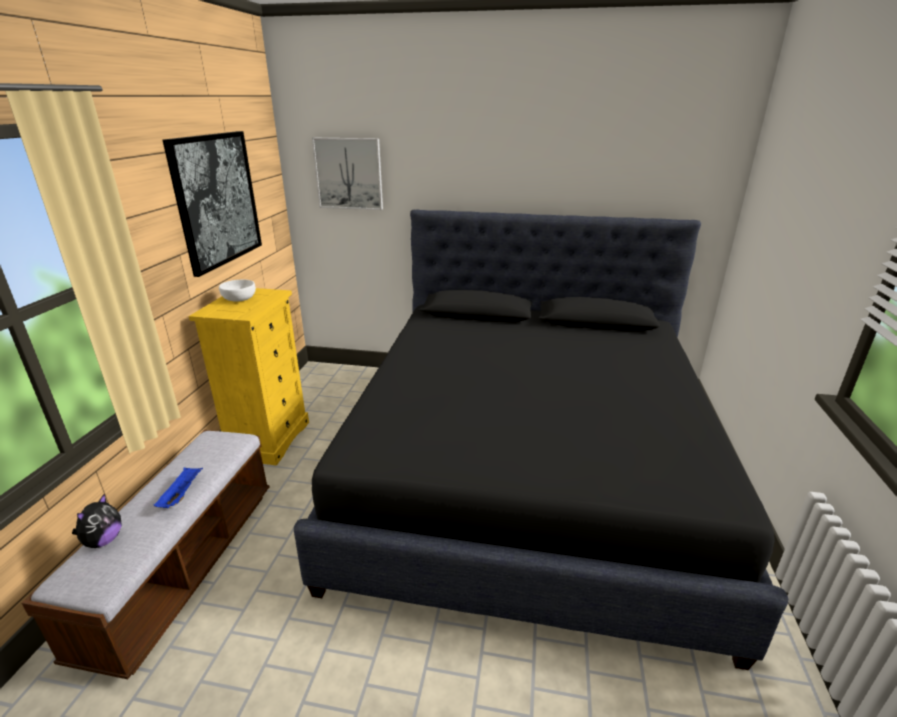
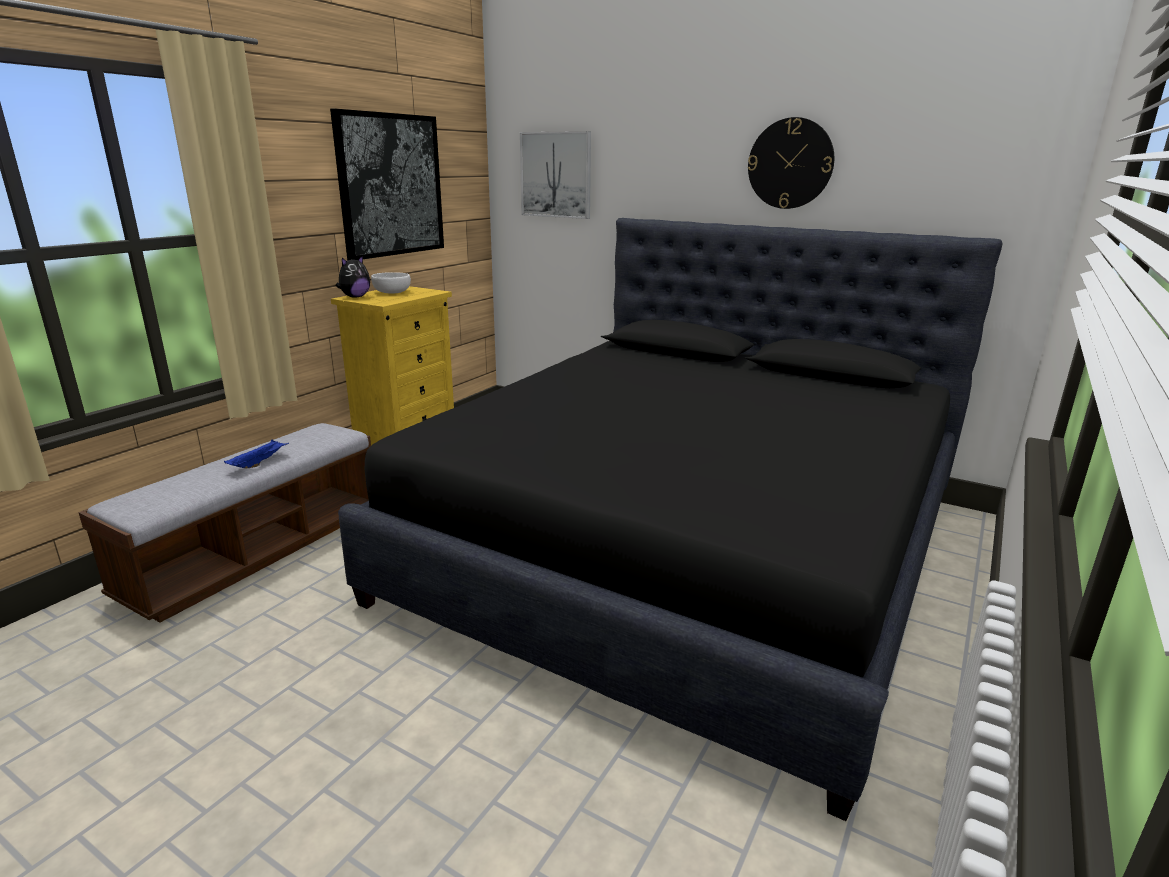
camera: 20 degrees right, 5 degrees down
(103, 540) = (169, 482): plush toy -> plush toy (355, 297)
(548, 166) = (790, 163): none -> wall clock

